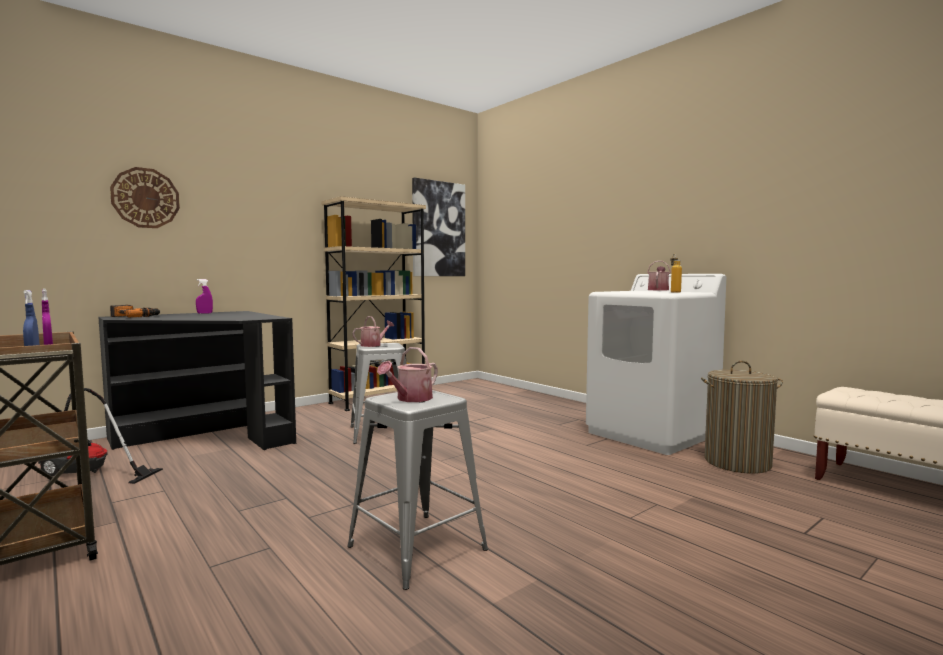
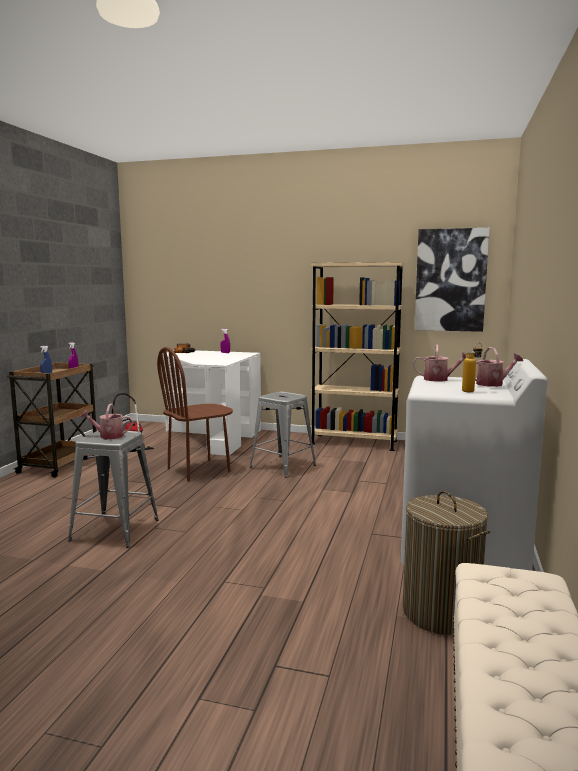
camera: 55 degrees right, 5 degrees up
(145, 198) = (202, 273): wall clock -> none
(208, 436) = (210, 437): black desk -> white desk
(307, 464) = (199, 470): none -> brown chair
(373, 345) = (281, 394): watering can -> watering can (439, 379)

